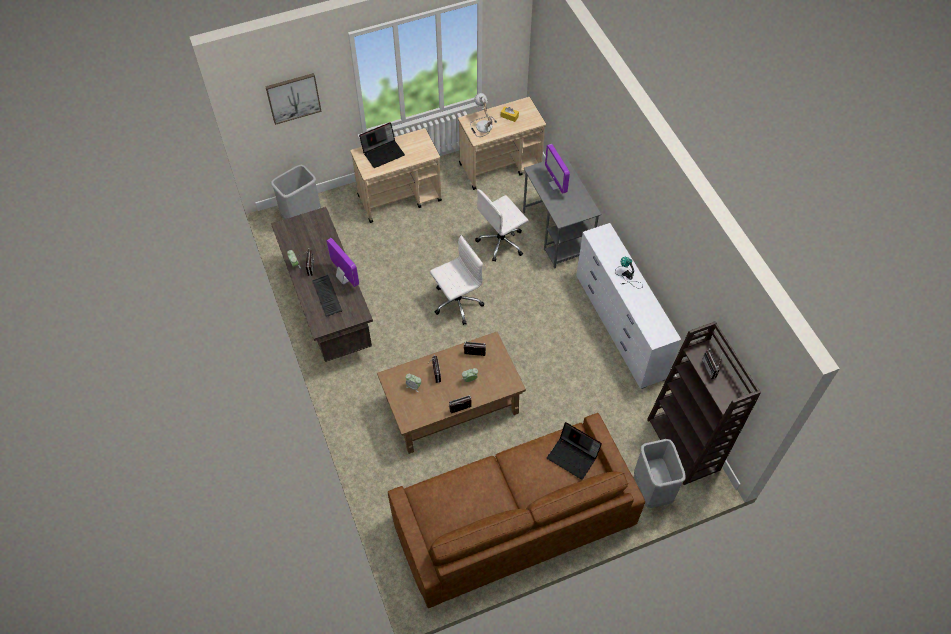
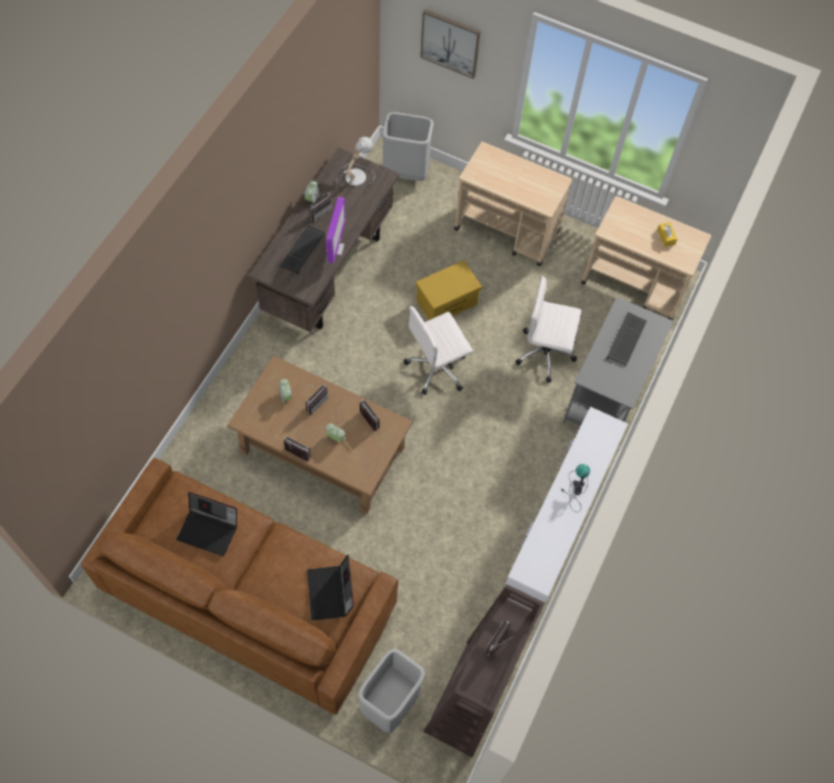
camera: 45 degrees right, 5 degrees up
(383, 152) = (506, 168): laptop -> laptop (209, 530)
(416, 264) = (447, 302): none -> yellow storage box
(456, 303) = (437, 368): white office chair -> white office chair turned 135 degrees clockwise
(482, 126) = (627, 223): table lamp -> table lamp (354, 175)
(556, 184) = (626, 340): monitor -> keyboard

